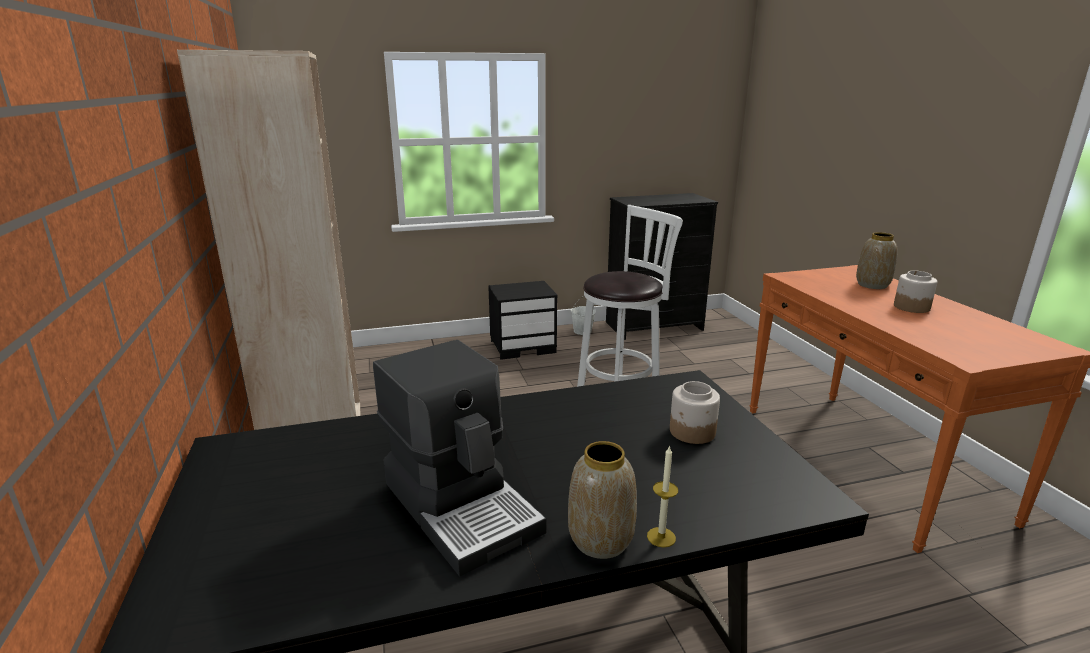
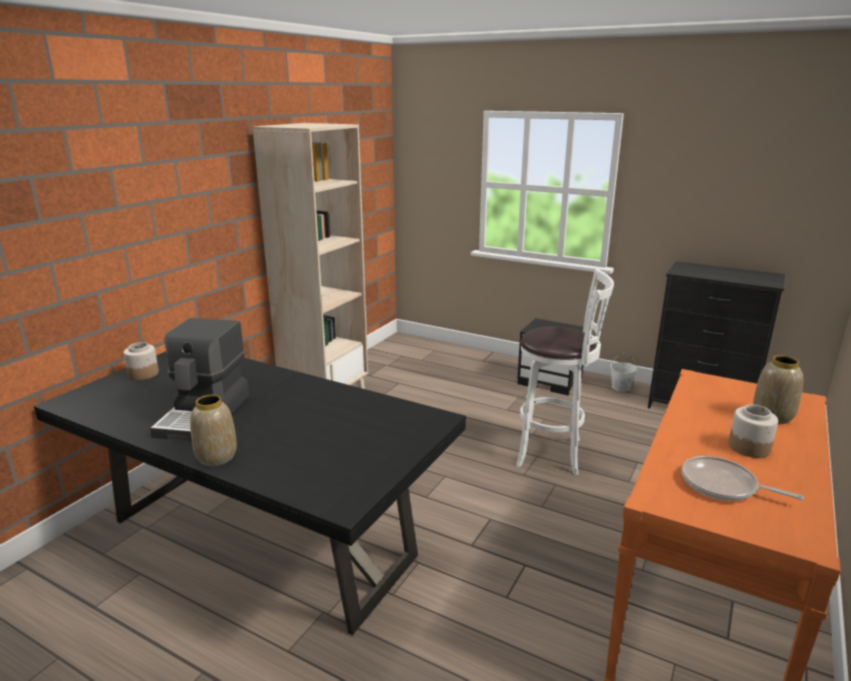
camera: 45 degrees right, 0 degrees up
(661, 537) = (239, 472): candle -> none
(692, 432) = (368, 442): jar -> jar (143, 374)
(962, 335) = (723, 486): none -> frying pan

